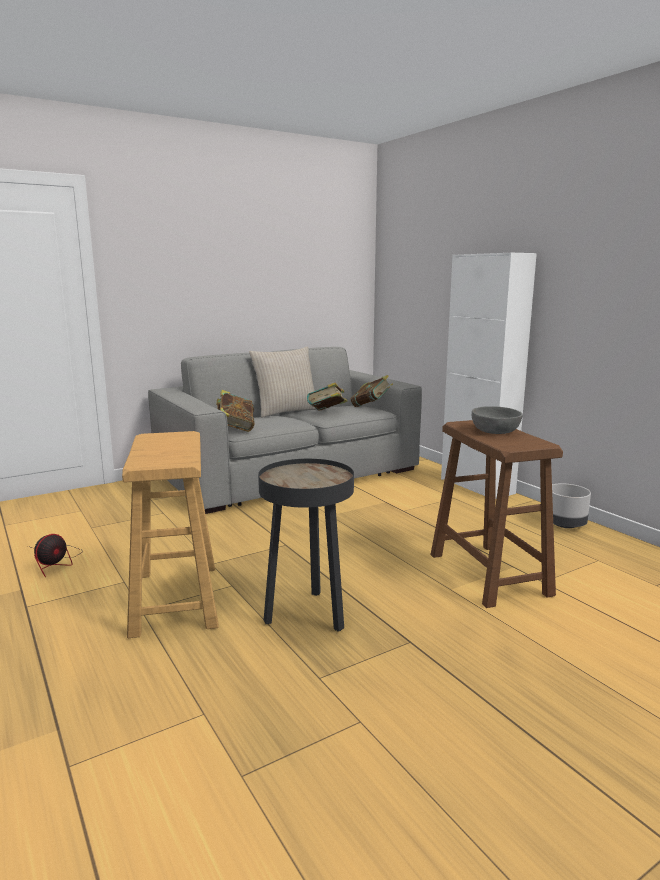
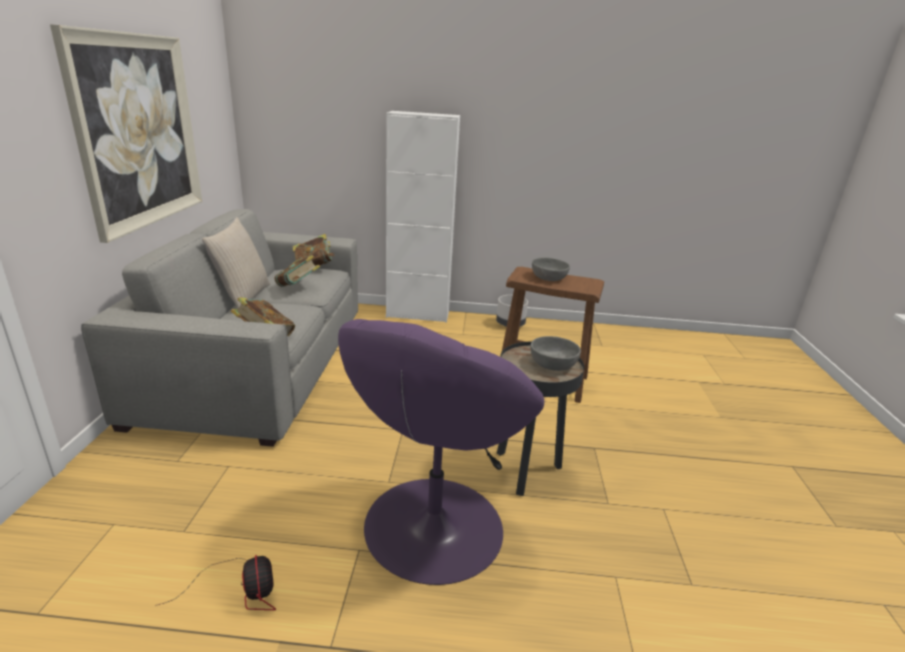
camera: 55 degrees left, 10 degrees up
(176, 599) = (431, 528): beige stool -> purple armchair
(243, 272) = (138, 131): none -> picture
(315, 480) = (553, 364): none -> grey bowl

